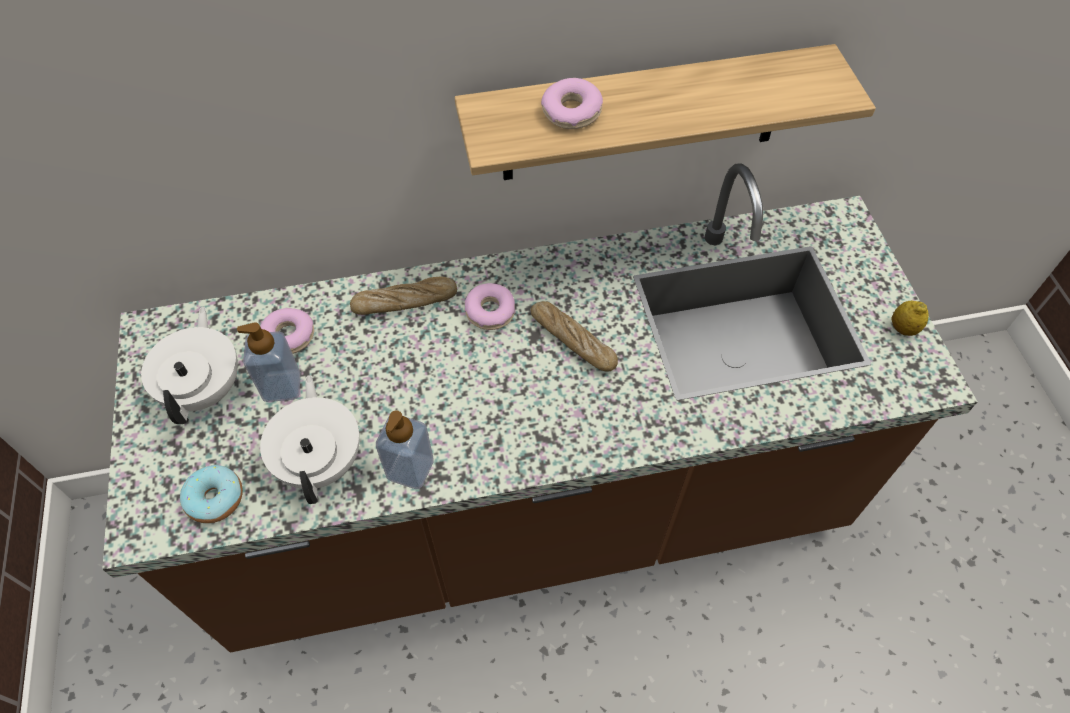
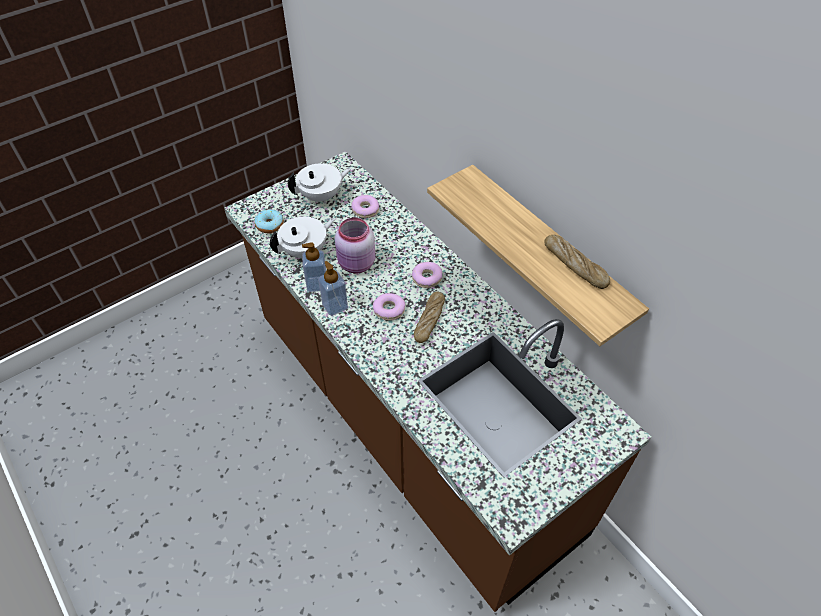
camera: 65 degrees right, 5 degrees down
(282, 386) = (337, 220): soap dispenser -> soap dispenser (335, 306)
(402, 394) = (356, 264): none -> pink jar
(405, 302) = (411, 242): bread -> bread (575, 265)
(571, 112) = (492, 209): donut -> donut (389, 310)
(903, 329) = (545, 490): lemon -> none

